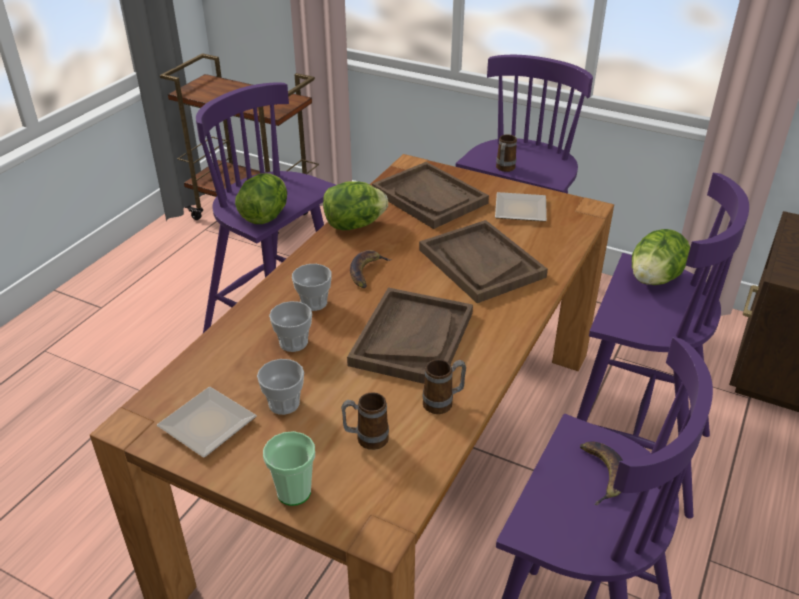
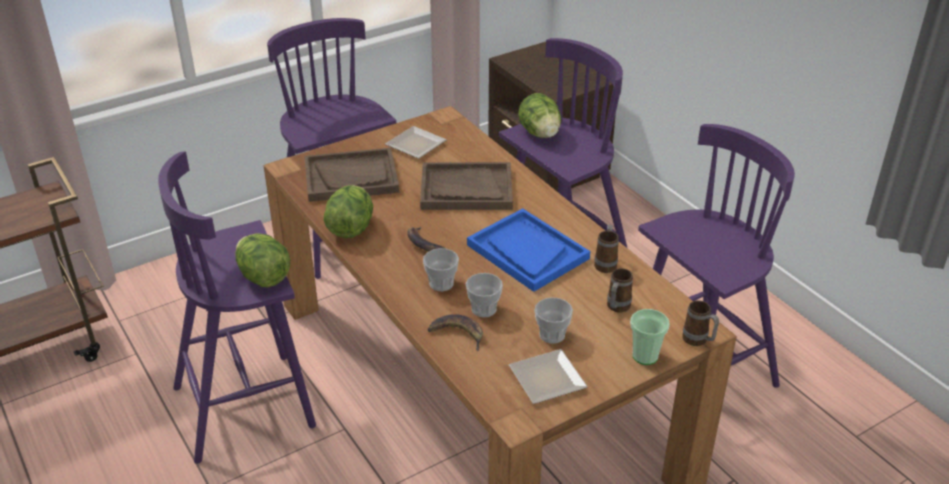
camera: 60 degrees left, 0 degrees up
(412, 338) = (527, 252): brown tray -> blue tray
(504, 169) = (335, 131): mug -> mug (698, 341)
(603, 474) = (699, 233): banana -> banana (458, 334)

